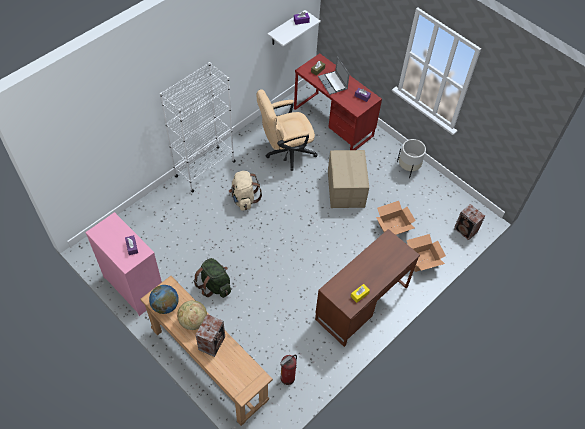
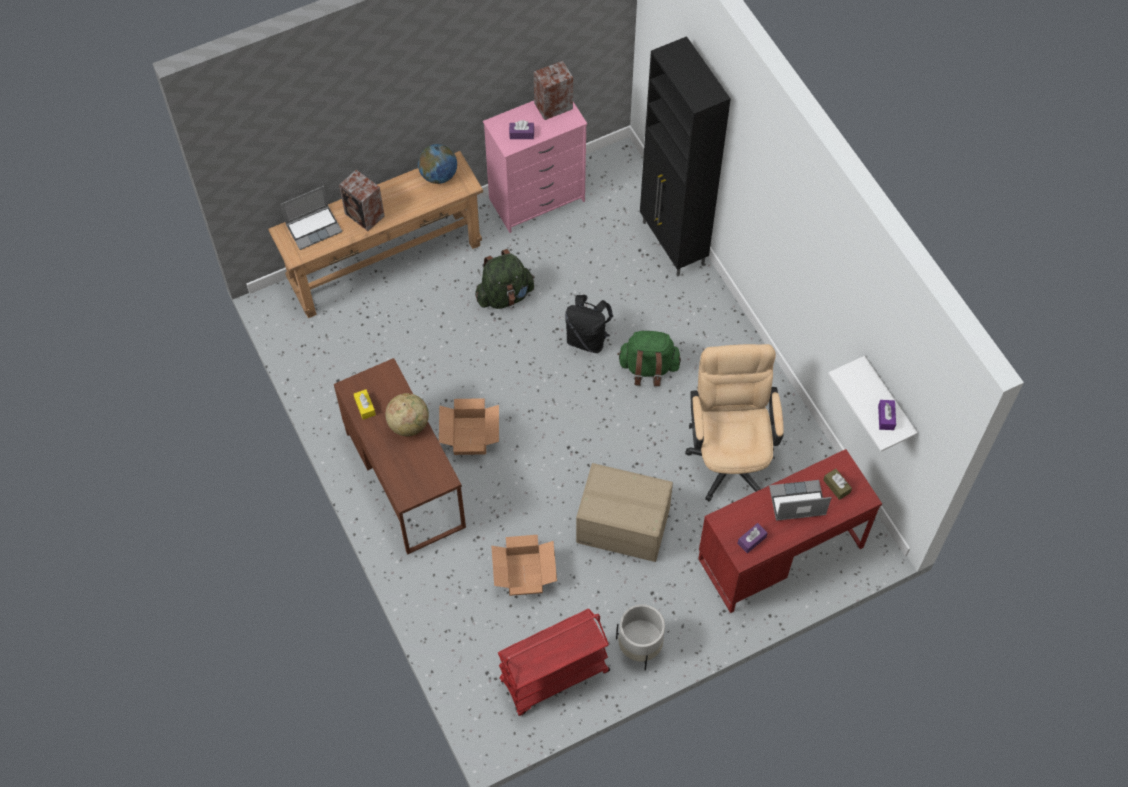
camera: 110 degrees right, 5 degrees up
(153, 205) = (673, 244): none -> black cabinet
(193, 321) = (404, 201): globe -> globe (409, 424)
(205, 169) = (724, 326): white bookcase -> none
(232, 373) = (314, 227): none -> laptop
(233, 233) = (587, 339): none -> black backpack
(244, 199) = (648, 368): beige backpack -> green backpack
(287, 378) = (330, 349): fire extinguisher -> none
(422, 260) = (445, 595): cardboard box -> cardboard box (469, 436)
(442, 199) = (554, 677): none -> red cart
(466, 230) = (477, 690): speaker -> speaker (552, 106)

